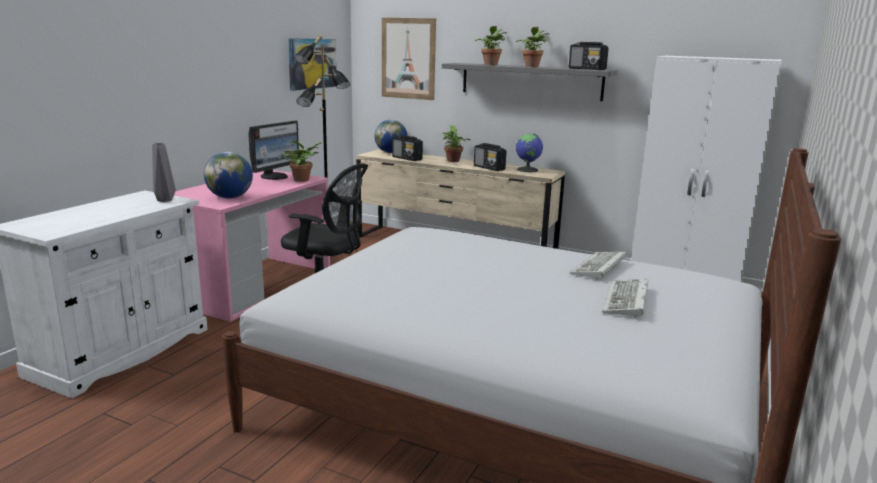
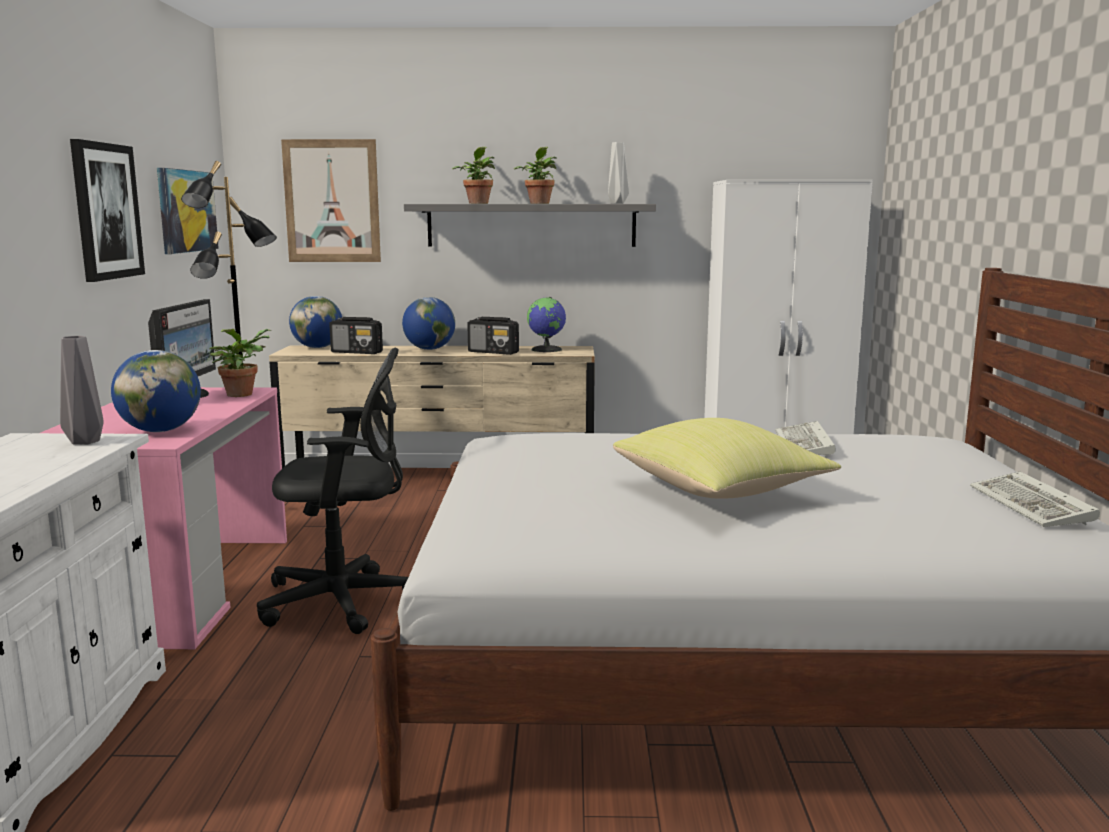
camera: 25 degrees left, 5 degrees down
(243, 66) = (106, 211): none -> picture
(453, 161) = (429, 349): potted plant -> globe
(481, 290) = (721, 492): none -> yellow pillow
(587, 69) = (617, 203): radio -> grey vase
(627, 301) = (896, 474): keyboard -> keyboard (1034, 506)

